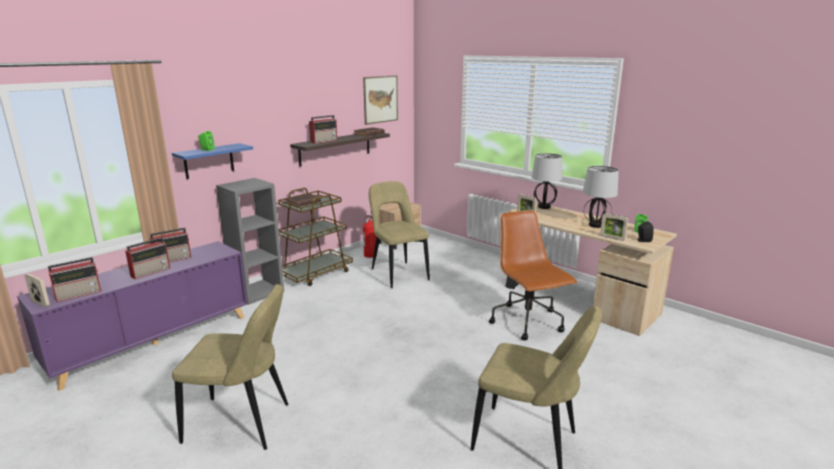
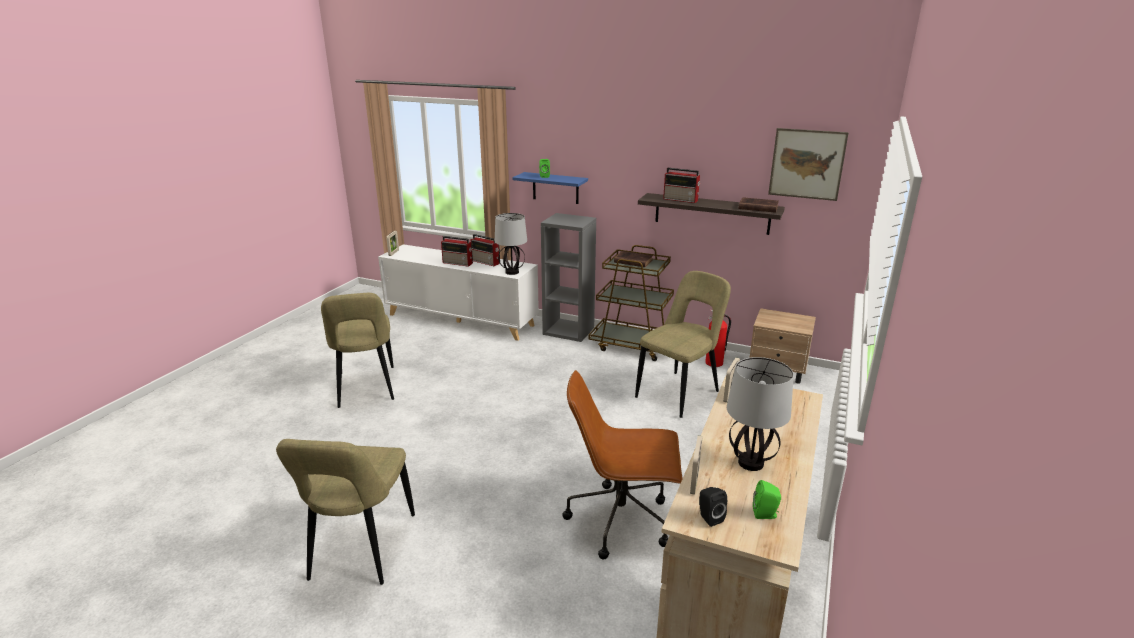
camera: 70 degrees right, 5 degrees up
(79, 294) = (411, 257): radio -> none
(154, 341) = (461, 320): purple cabinet -> white cabinet
(528, 322) = (621, 520): brown office chair -> brown office chair turned 135 degrees counterclockwise
(543, 207) = (802, 406): table lamp -> table lamp (511, 272)

